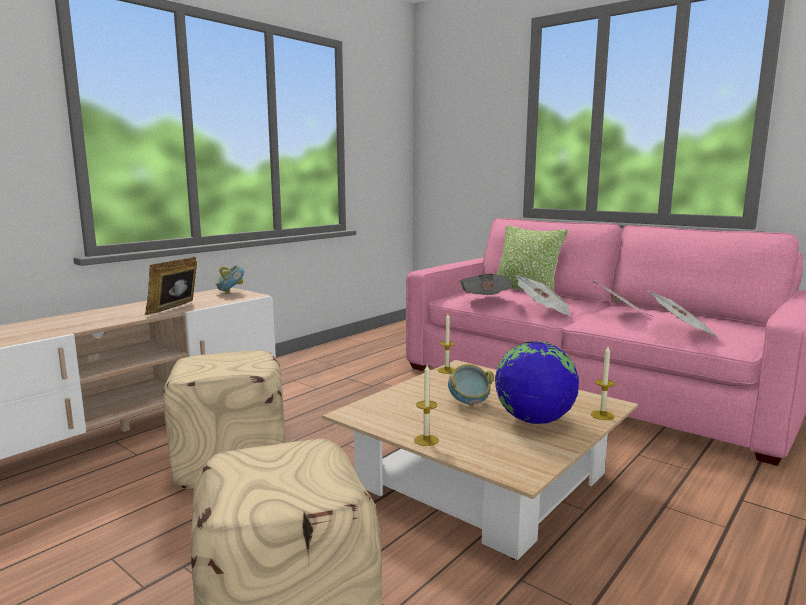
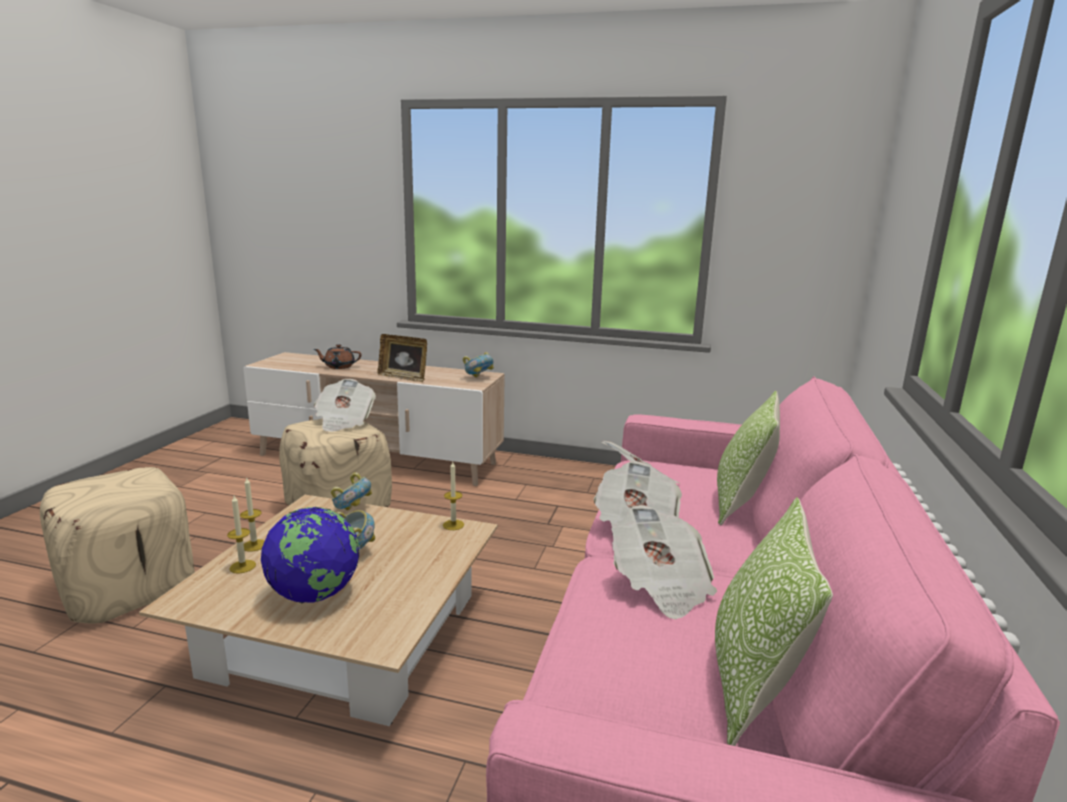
camera: 65 degrees right, 5 degrees up
(63, 325) = (339, 366): none -> brown teapot
(175, 309) = (403, 377): picture frame -> picture frame turned 150 degrees counterclockwise
(385, 398) = (352, 510): none -> bowl
(602, 415) = (342, 640): candle -> candle (242, 566)
(681, 331) = (592, 651): newspaper -> newspaper (344, 421)
(701, 317) = (753, 682): none -> pillow

